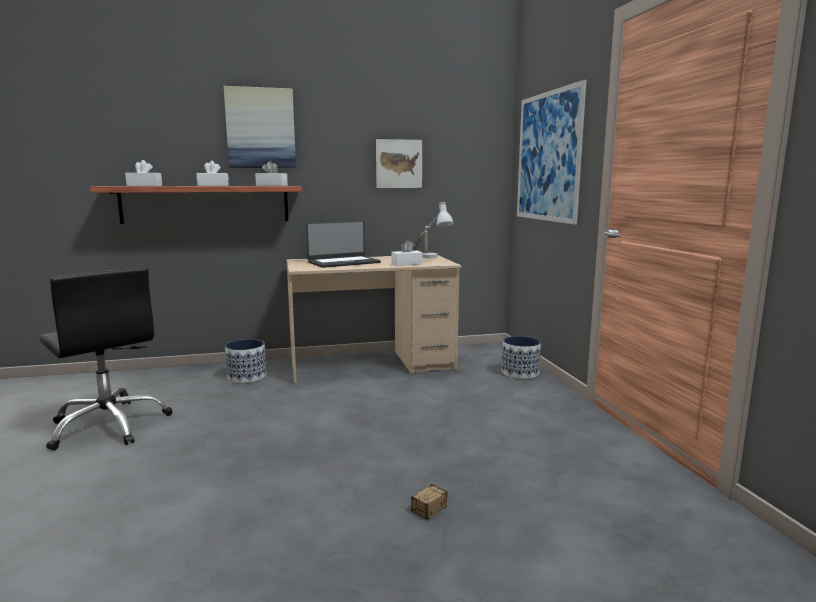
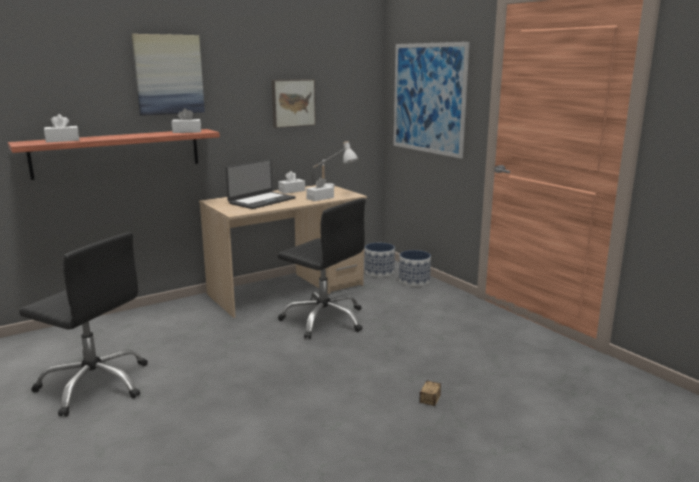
camera: 20 degrees left, 5 degrees up
(213, 185) = (132, 136): white tissue box -> white tissue box (292, 191)
(246, 377) = (180, 318): planter -> planter (379, 272)
(384, 398) = (324, 319): none -> black office chair

